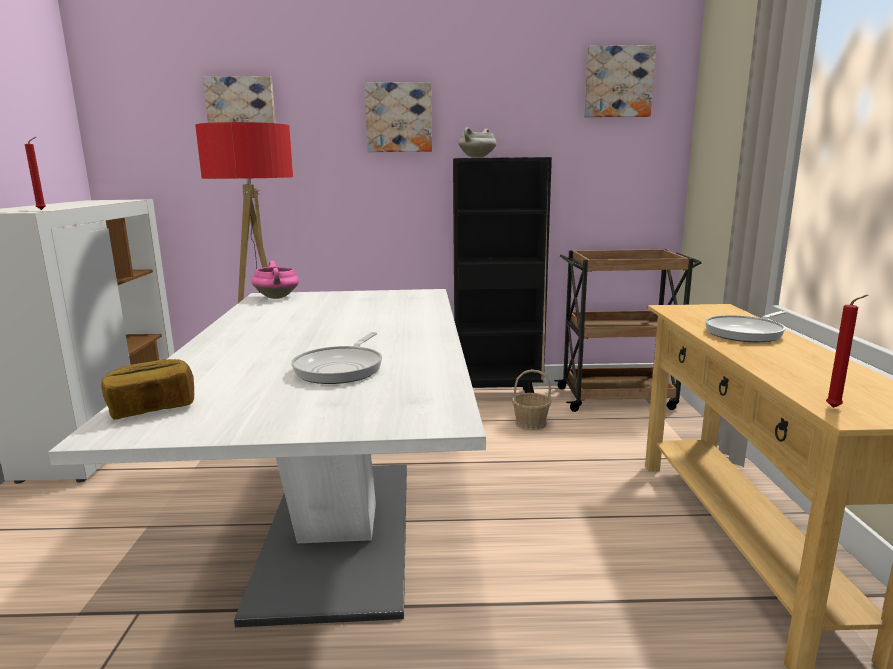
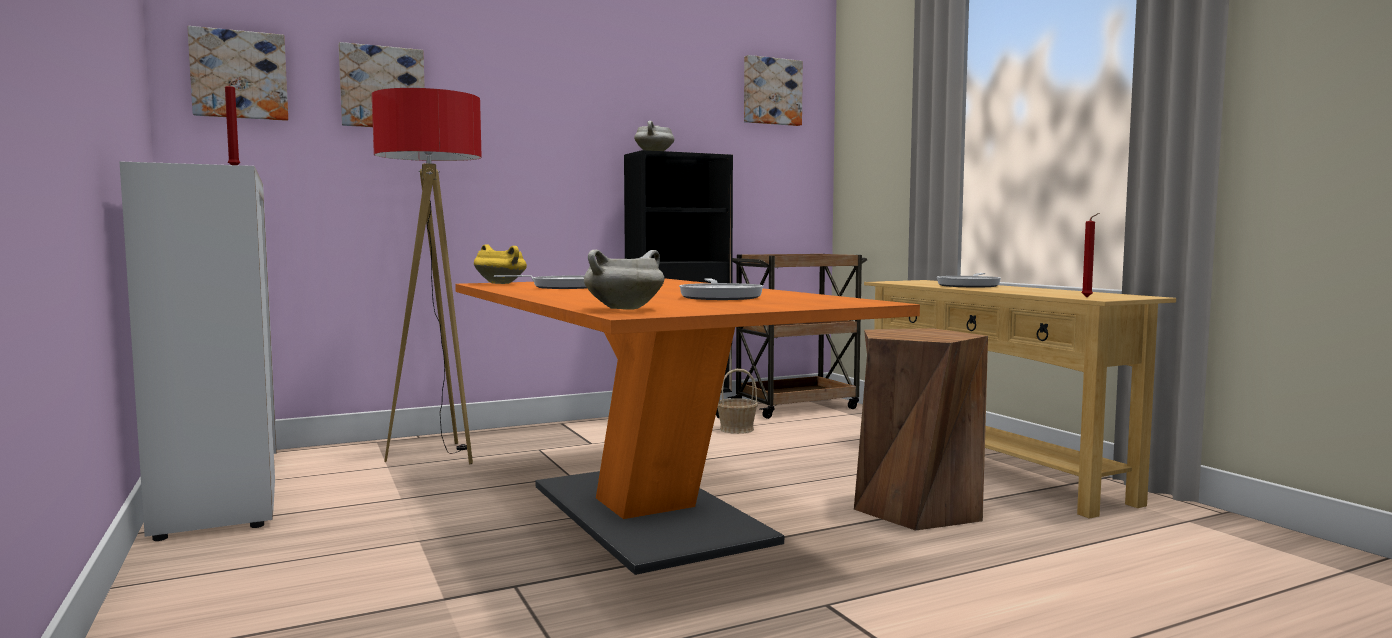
camera: 25 degrees left, 10 degrees down
(152, 408) = (624, 309): bread -> white cooking pot
(277, 297) = (502, 283): pink cooking pot -> yellow cooking pot
(295, 314) = (562, 287): none -> frying pan
(338, 532) = (647, 512): white dining table -> orange dining table
(399, 118) = (564, 108): picture -> picture (239, 75)
(591, 596) = (917, 509): none -> brown stool

